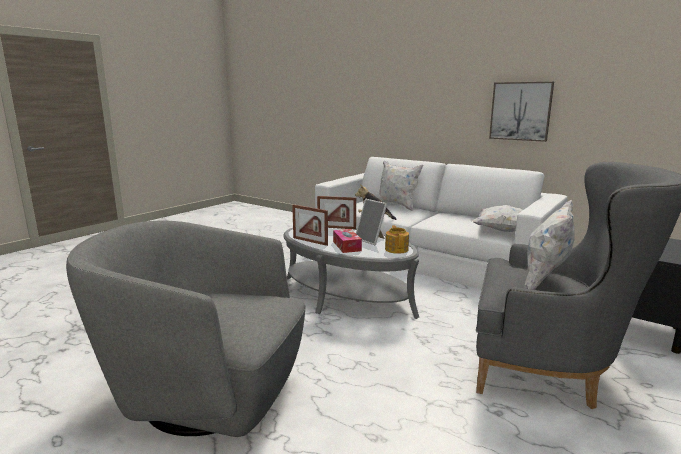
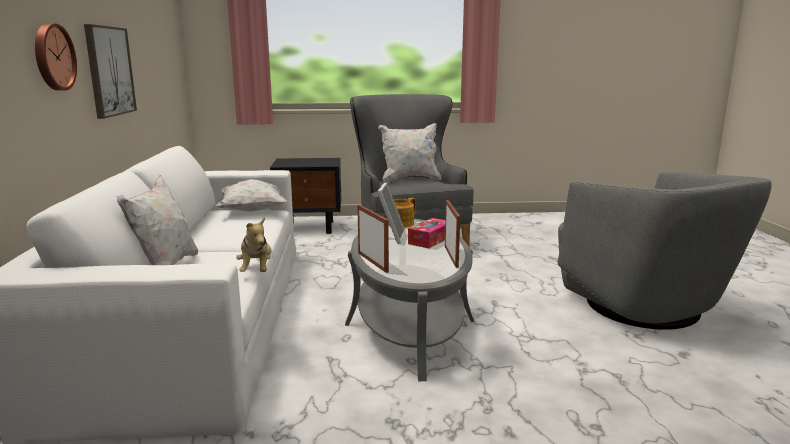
camera: 130 degrees left, 0 degrees up
(454, 101) = (52, 57): none -> wall clock

